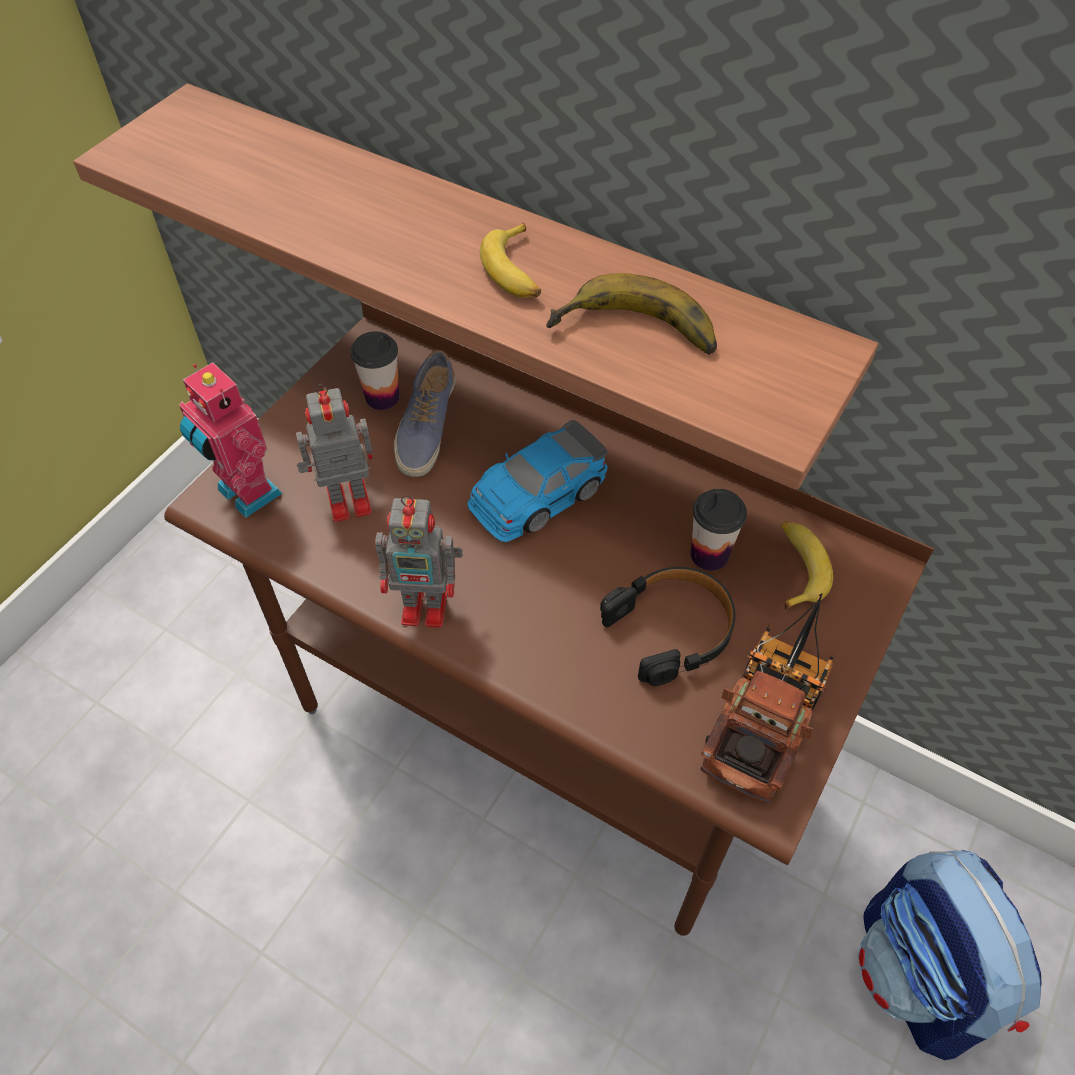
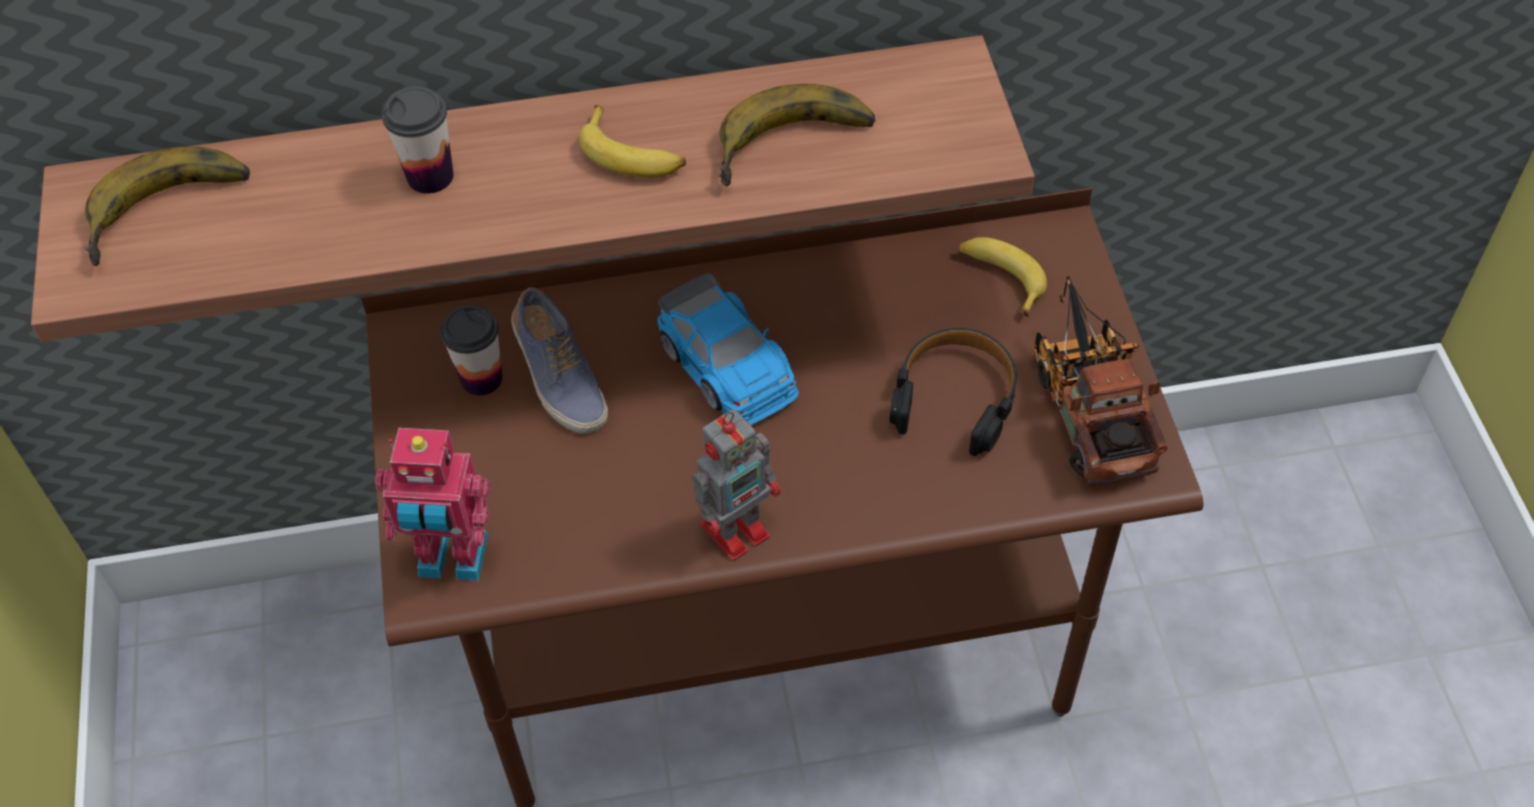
camera: 40 degrees left, 0 degrees up
(211, 145) = (172, 215): none -> banana
(346, 501) = (559, 496): toy robot -> none
(537, 495) = (728, 366): toy car -> toy car turned 45 degrees counterclockwise
(709, 555) = (923, 316): cup -> cup (430, 176)
(919, 976) = (1267, 591): backpack -> none

